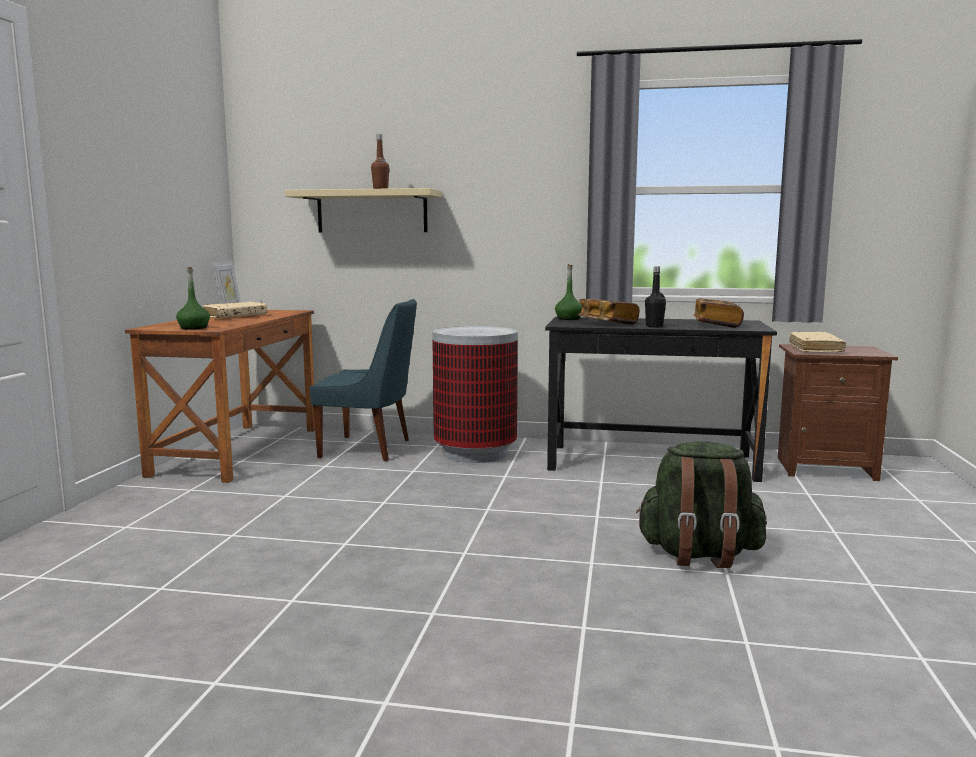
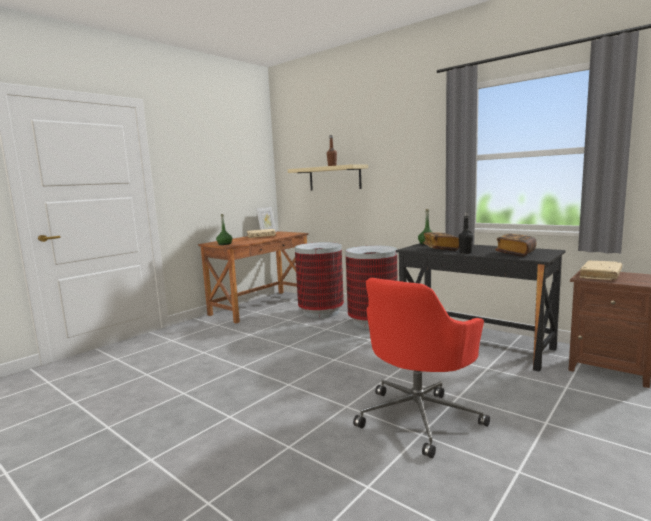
camera: 30 degrees right, 0 degrees up
(369, 449) = (321, 312): blue chair -> trash can
(699, 555) = (419, 417): green backpack -> red office chair

